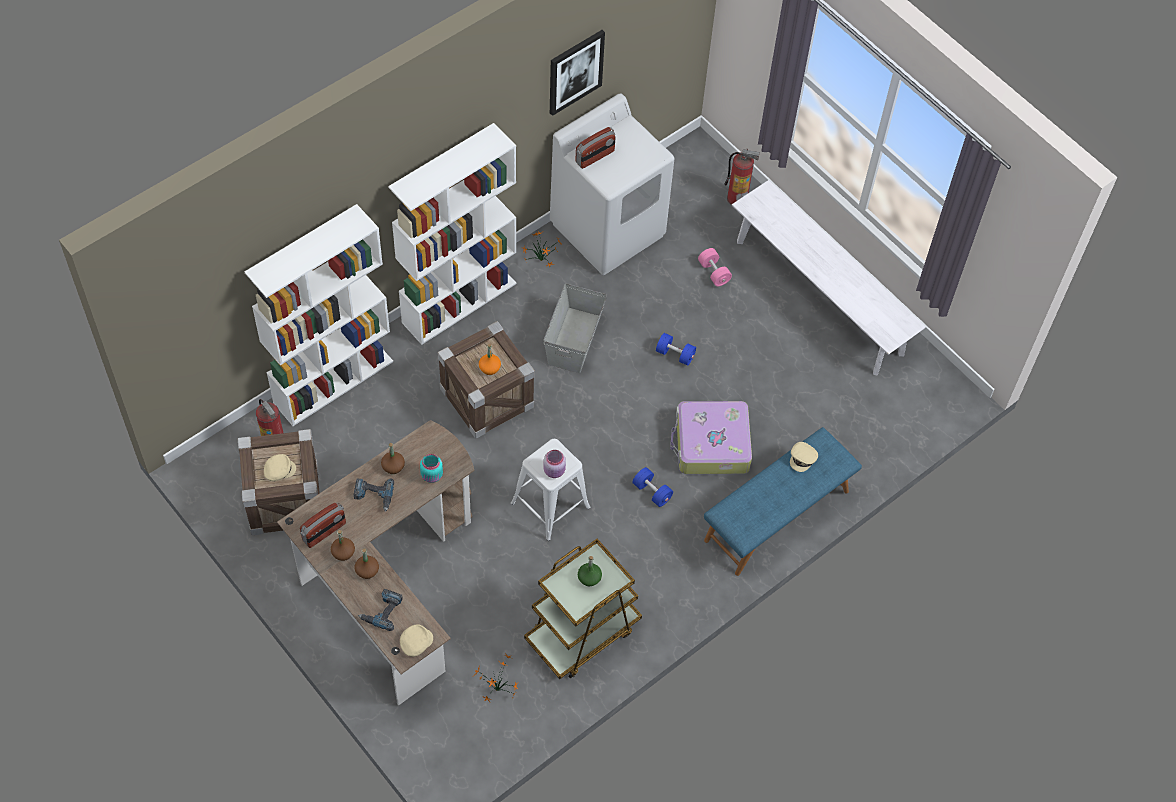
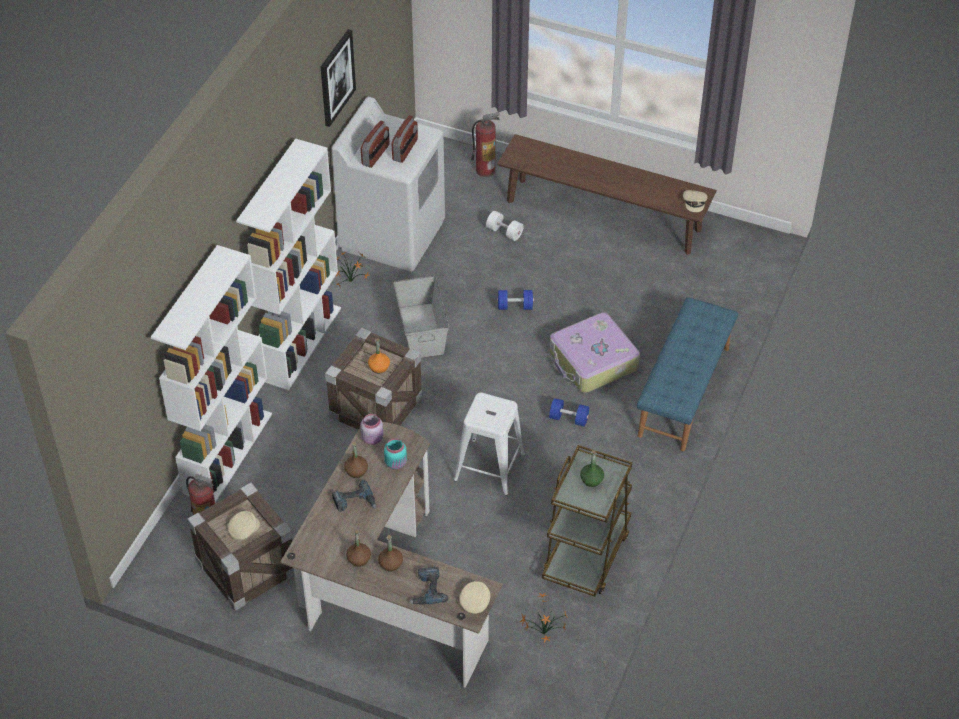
camera: 25 degrees left, 10 degrees down
(324, 532) = (330, 550): radio -> radio (405, 150)
(555, 471) = (497, 417): pink jar -> pink jar (373, 438)
(713, 272) = (504, 232): pink dumbbell -> white dumbbell
(803, 458) = (689, 325): beige cap -> beige cap (694, 202)
(819, 297) = (603, 216): white bench -> brown bench

